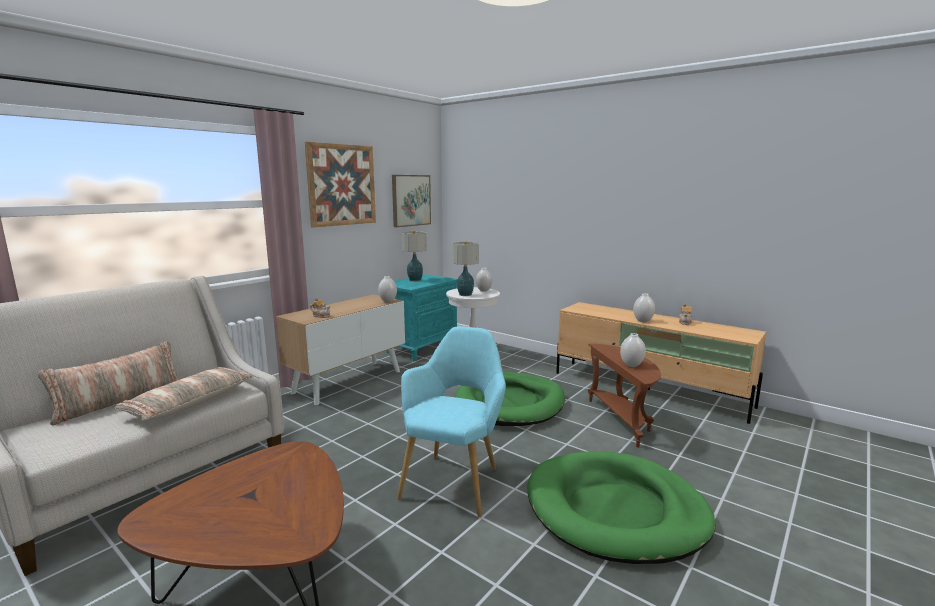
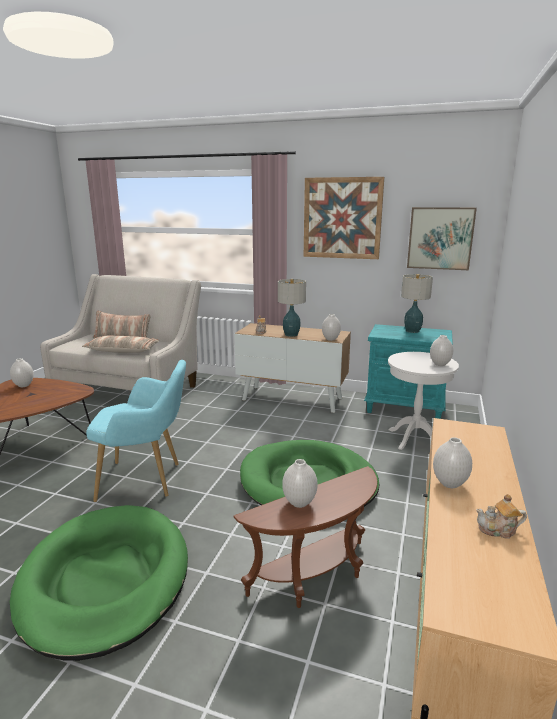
camera: 70 degrees right, 5 degrees up
(189, 506) = (23, 385): none -> white vase
(465, 294) = (404, 360): table lamp -> table lamp (291, 334)

